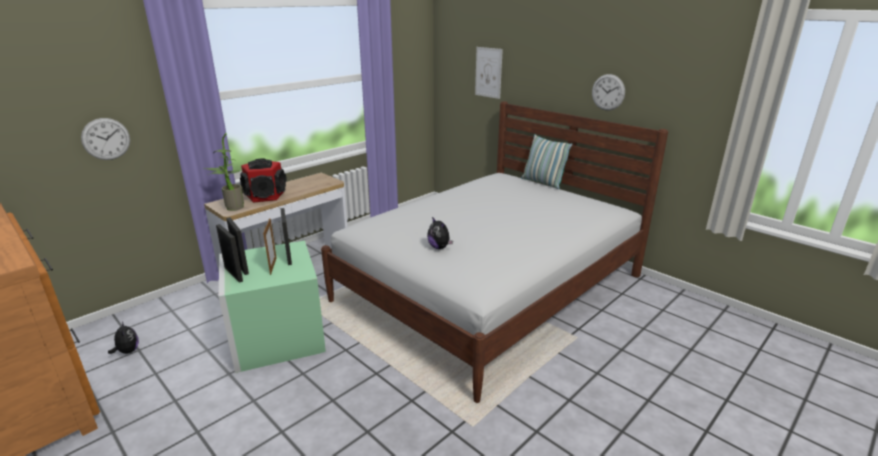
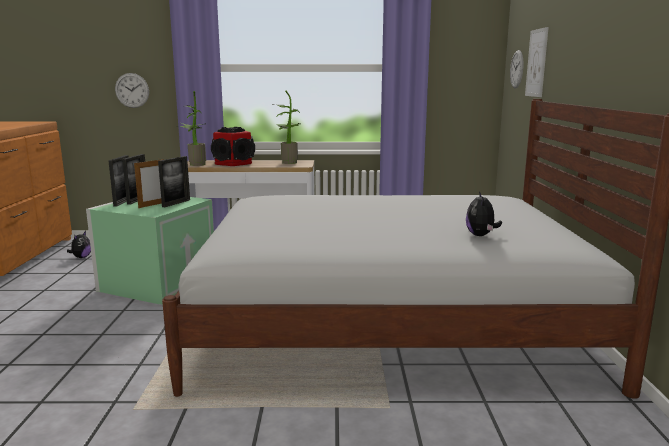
camera: 45 degrees right, 10 degrees down
(309, 181) = (288, 162): none -> potted plant
(439, 247) = (269, 220): plush toy -> plush toy (481, 235)
(542, 182) = (544, 212): pillow -> none
(608, 92) = (630, 63): wall clock -> wall clock (517, 69)

